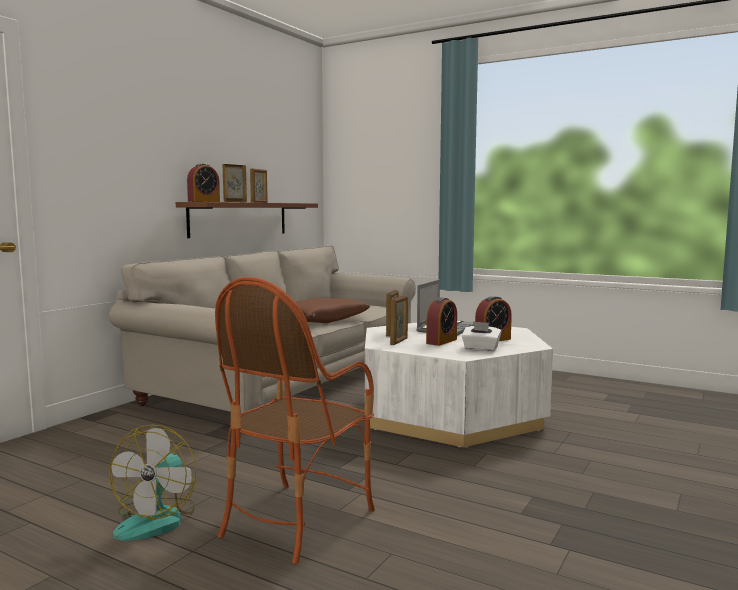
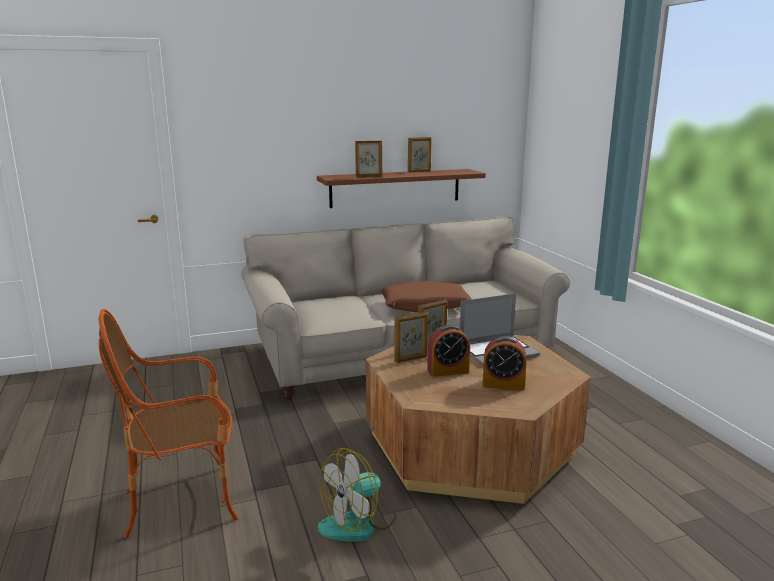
camera: 40 degrees right, 10 degrees up
(157, 519) = (125, 459): fan -> fan (358, 523)
(204, 201) = (340, 176): alarm clock -> none
(451, 413) = (471, 444): white coffee table -> brown coffee table
(481, 349) = (457, 395): white tissue box -> none

